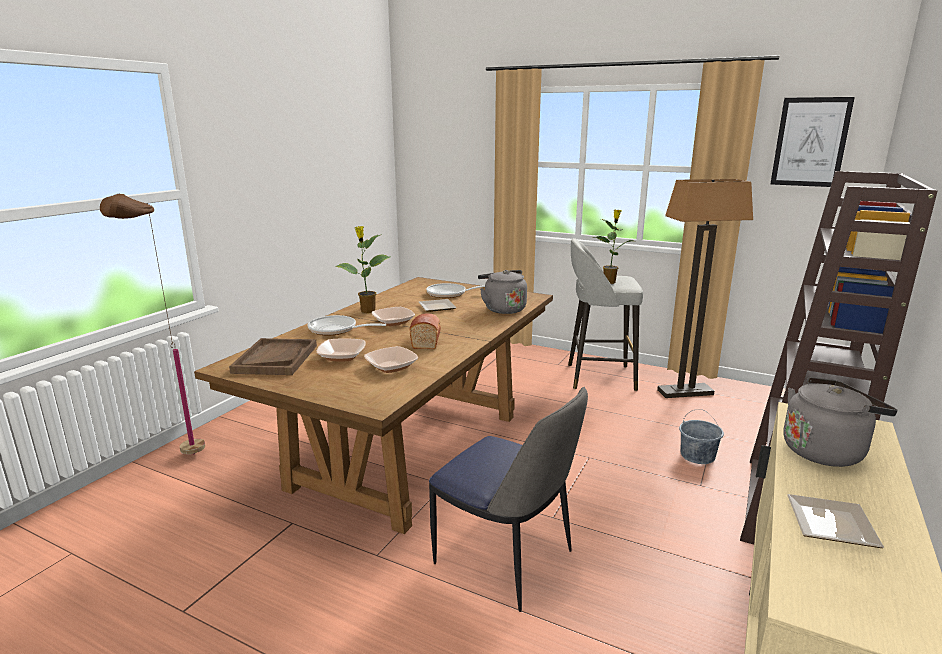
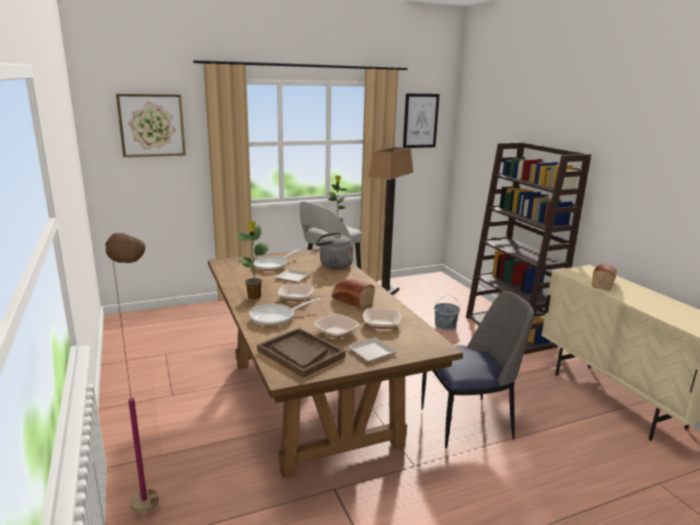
camera: 50 degrees left, 0 degrees up
(451, 139) = (152, 125): none -> picture
(825, 451) = (603, 283): grey kettle -> bread
(833, 523) = (657, 307): plate -> plate (371, 351)

